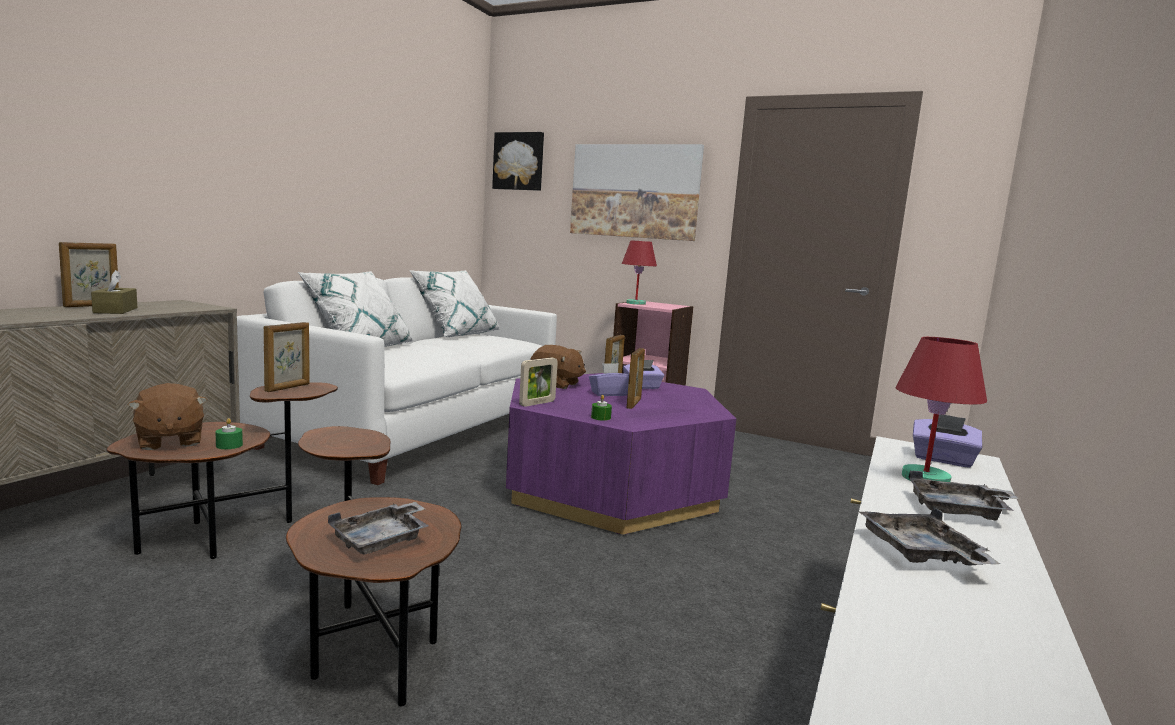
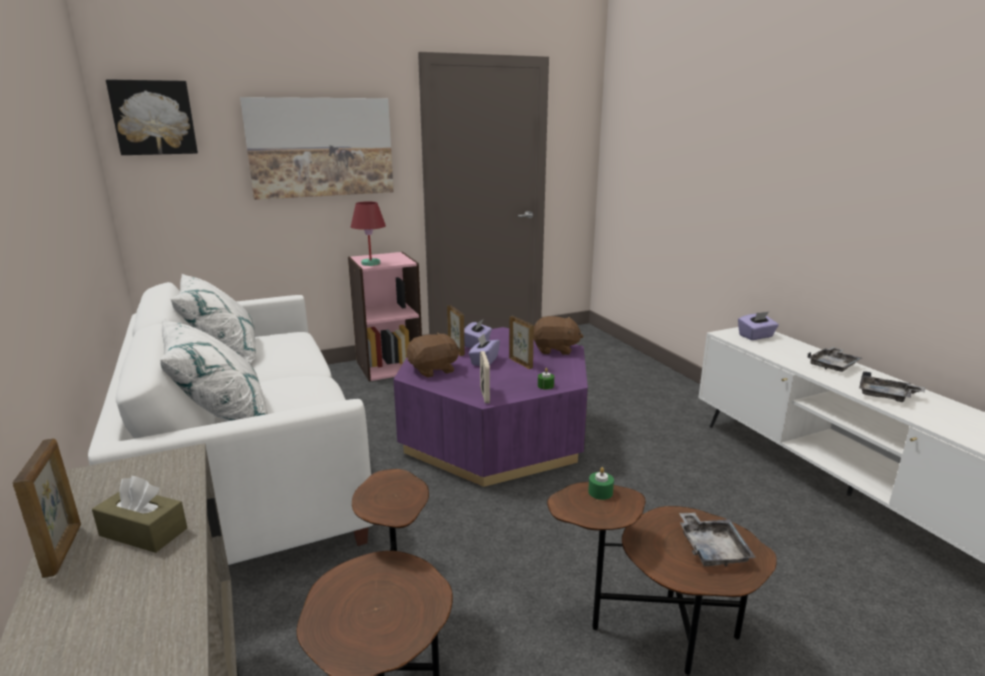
camera: 50 degrees left, 10 degrees up
(169, 441) = (367, 626): brown plush toy -> brown plush toy (555, 349)
(229, 445) = (421, 584): green candle -> green candle (600, 492)
(288, 387) = (380, 496): picture frame -> none
(925, 478) = (785, 352): red table lamp -> none

